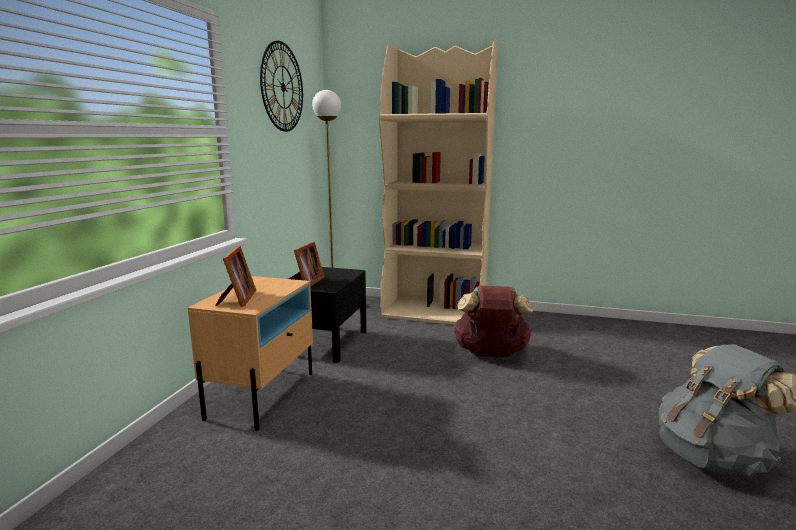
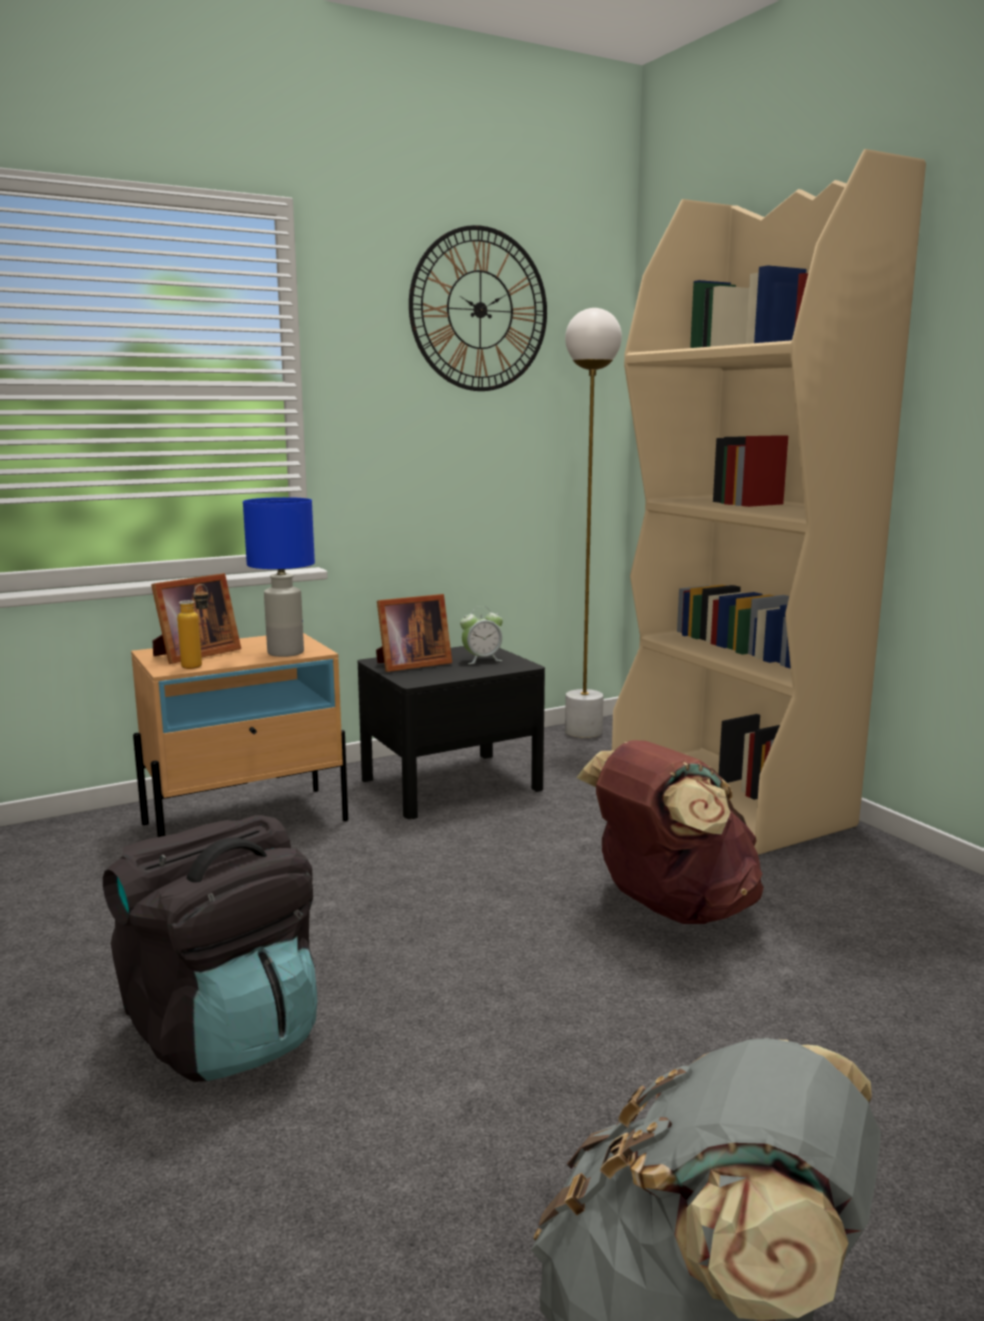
camera: 45 degrees right, 0 degrees up
(259, 303) = (198, 665): none -> bottle
(283, 286) = (284, 653): none -> blue table lamp
(331, 273) = (482, 660): none -> alarm clock
(450, 472) = (223, 1032): none -> black backpack

